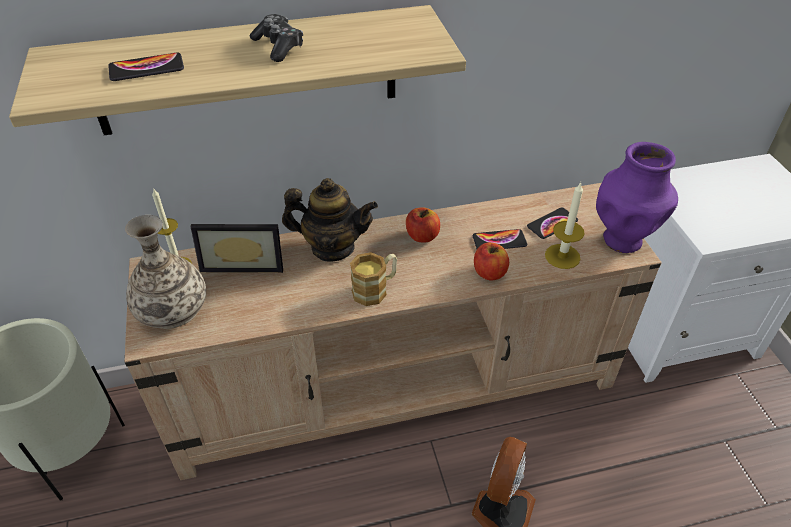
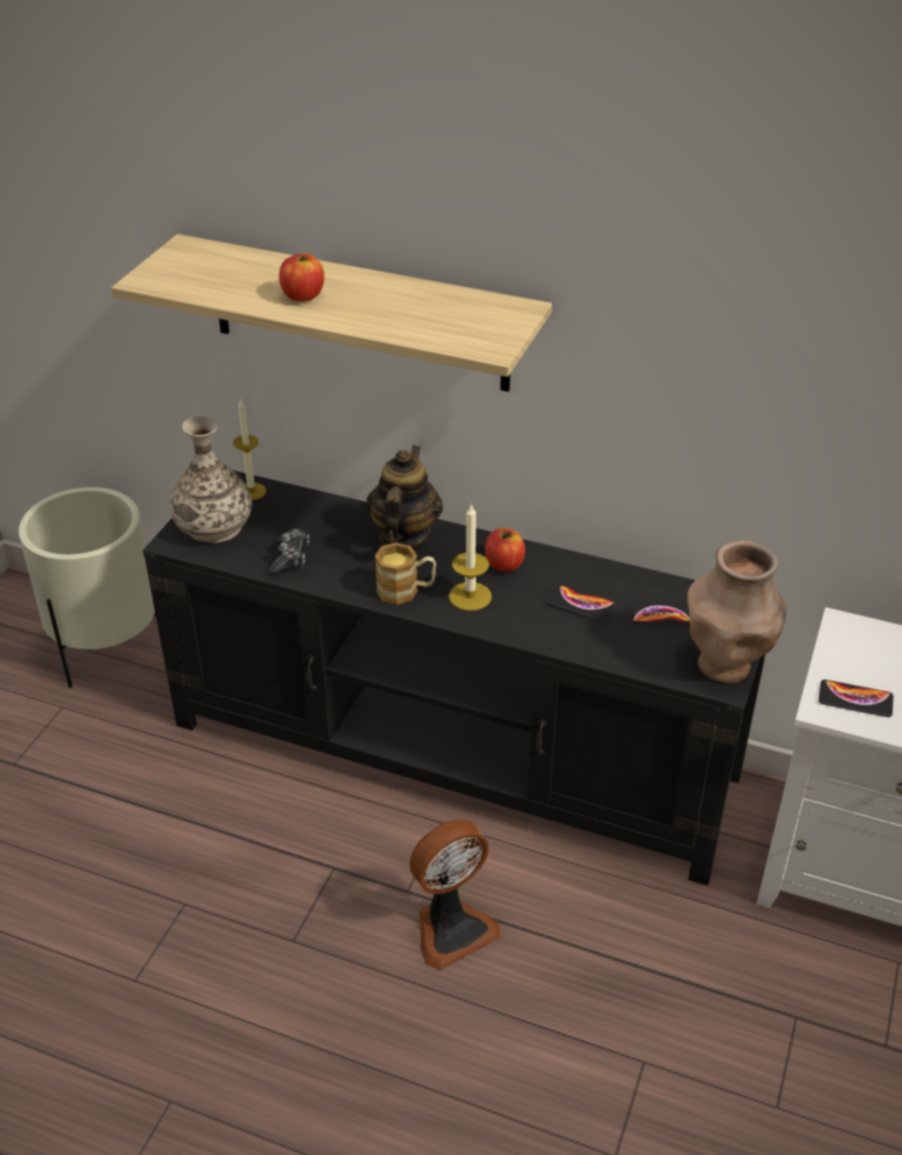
camera: 35 degrees right, 5 degrees down
(146, 68) = (241, 281): phone -> phone (855, 699)
(243, 262) = (310, 512): picture frame -> none
(279, 46) = (363, 297): game controller -> game controller (290, 558)
(332, 247) = (404, 536): teapot -> teapot turned 120 degrees counterclockwise
(396, 385) = (454, 751): beige tv stand -> black tv stand
(489, 272) = (535, 628): apple -> apple (302, 296)
(562, 256) = (633, 649): candle -> candle (470, 596)
(623, 239) = (725, 665): purple vase -> brown vase

